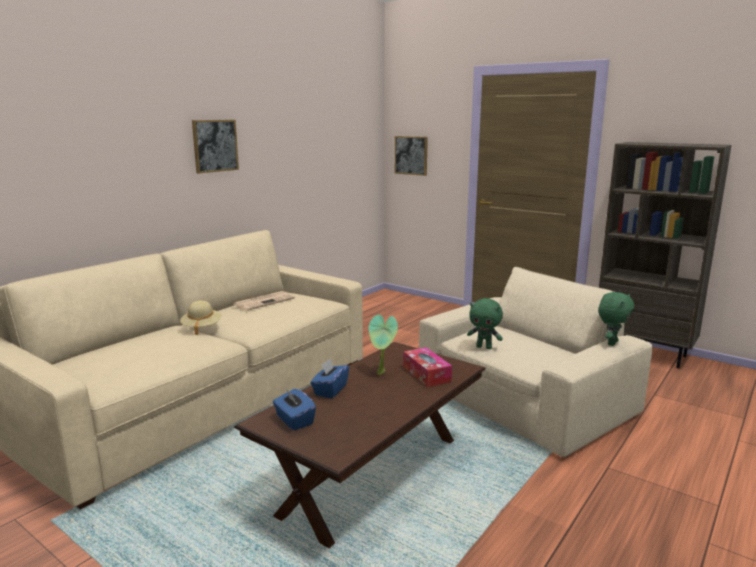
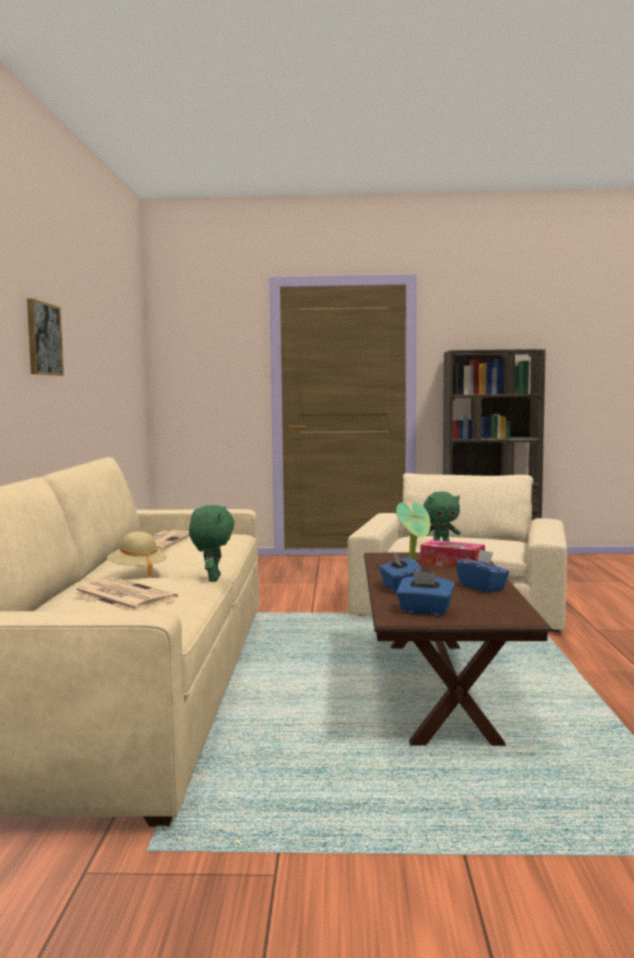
camera: 35 degrees left, 10 degrees down
(141, 350) = (122, 596): none -> newspaper
(387, 409) = (482, 587): none -> blue tissue box
(411, 155) = (190, 380): picture -> none
(611, 343) = (543, 521): green plush toy -> green plush toy (212, 579)

